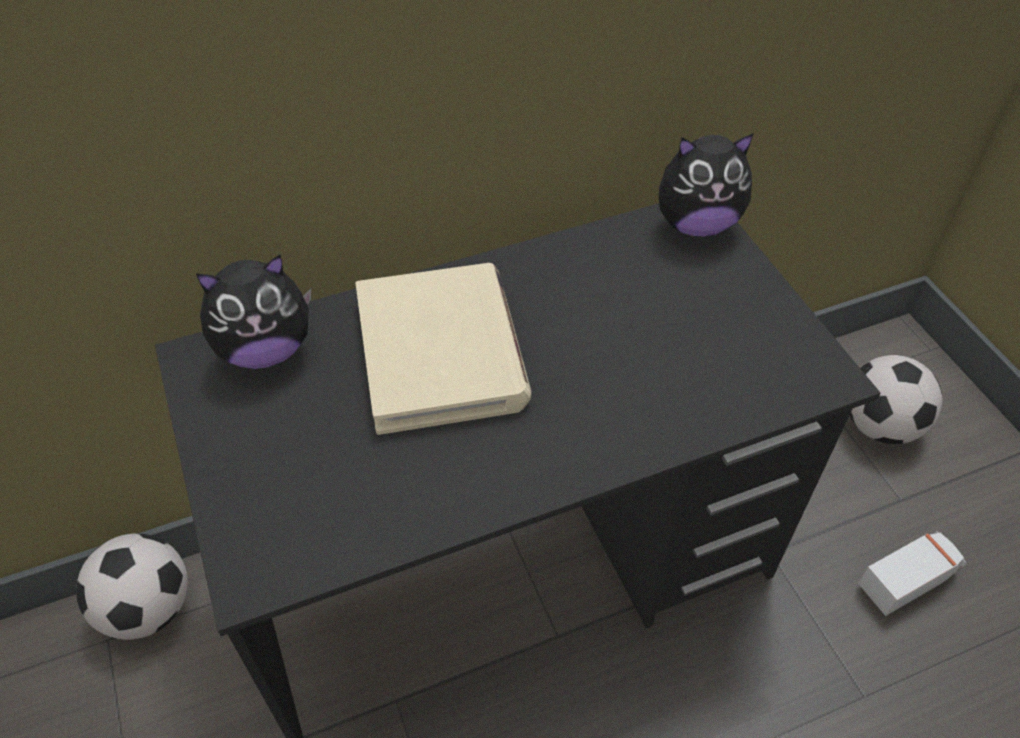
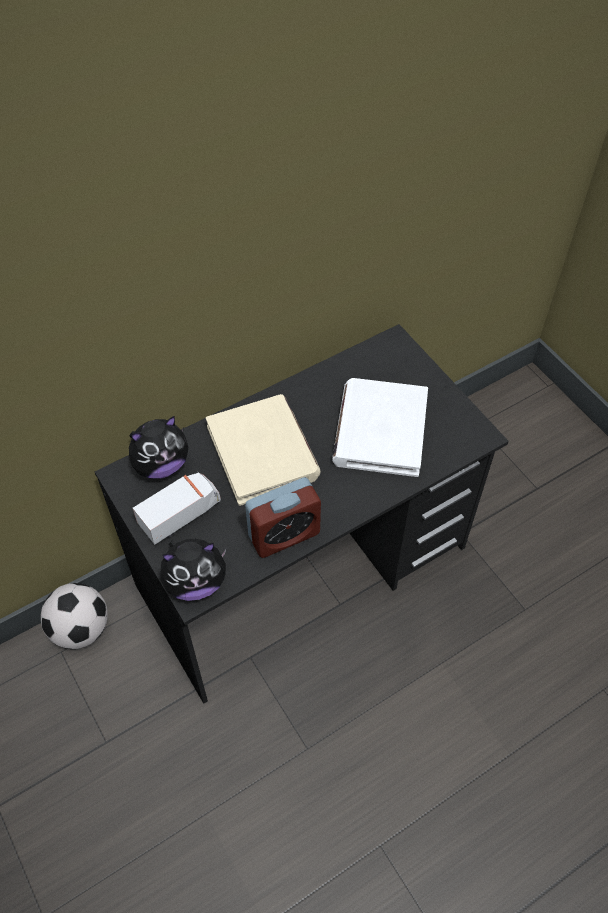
camera: 10 degrees left, 5 degrees up
(443, 497) = (284, 535): none -> alarm clock
(651, 344) = (380, 430): none -> white book
(696, 224) = (394, 349): plush toy -> plush toy (195, 582)
(880, 425) = (520, 442): football -> none
(908, 580) = (544, 537): toy truck -> toy truck (181, 514)

